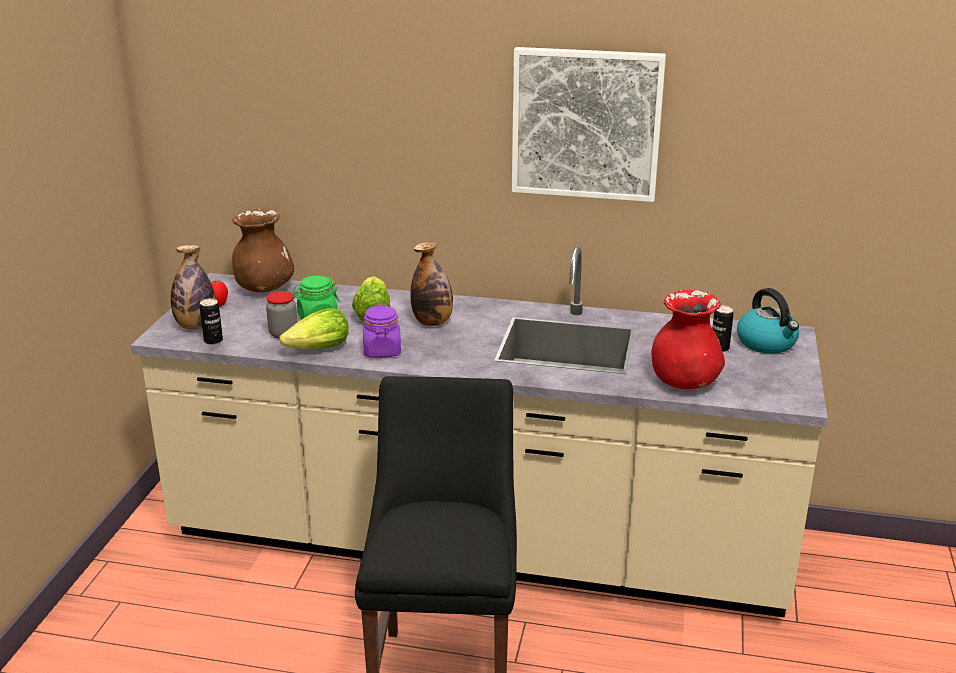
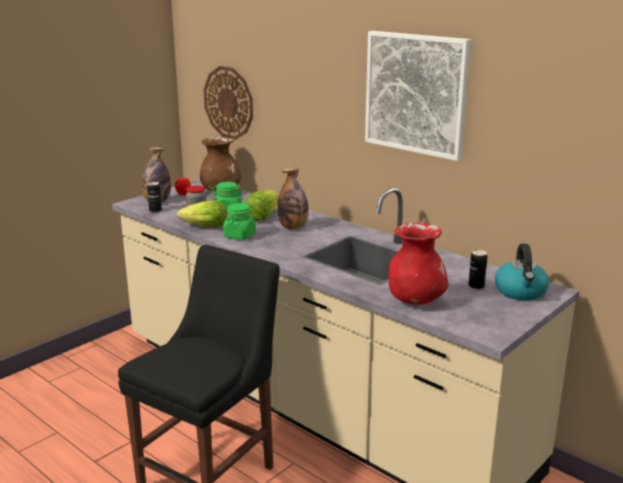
camera: 30 degrees right, 5 degrees down
(253, 158) = (228, 102): none -> wall clock
(382, 351) = (239, 236): purple jar -> green jar

